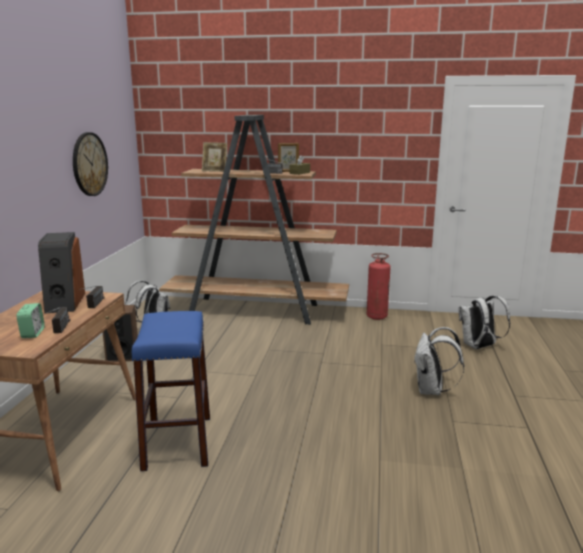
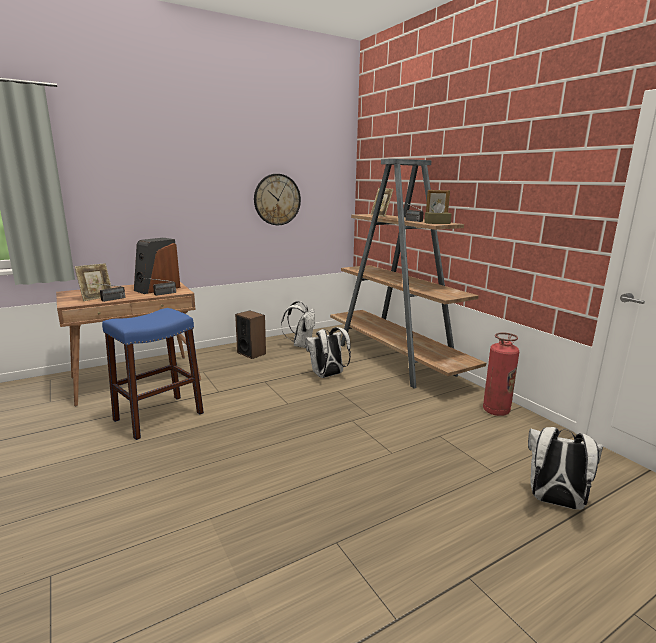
camera: 50 degrees right, 0 degrees up
(32, 333) = (97, 297): alarm clock -> picture frame
(432, 390) = (386, 503): white backpack -> white backpack (327, 376)

